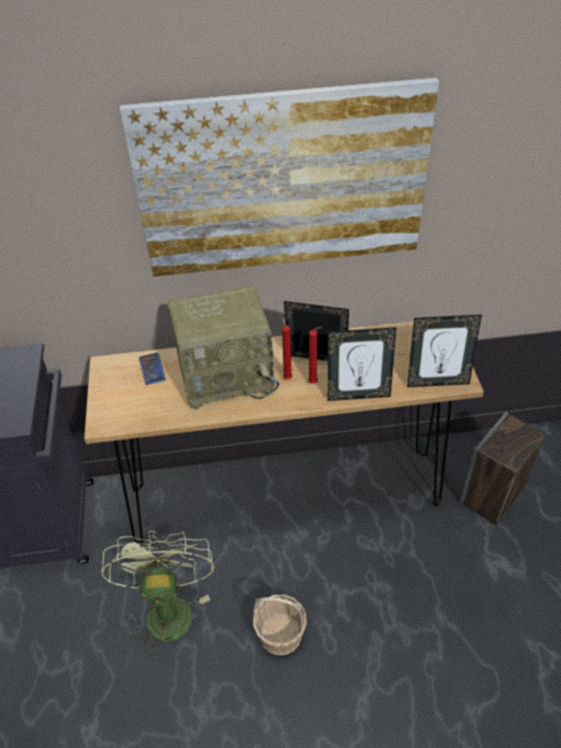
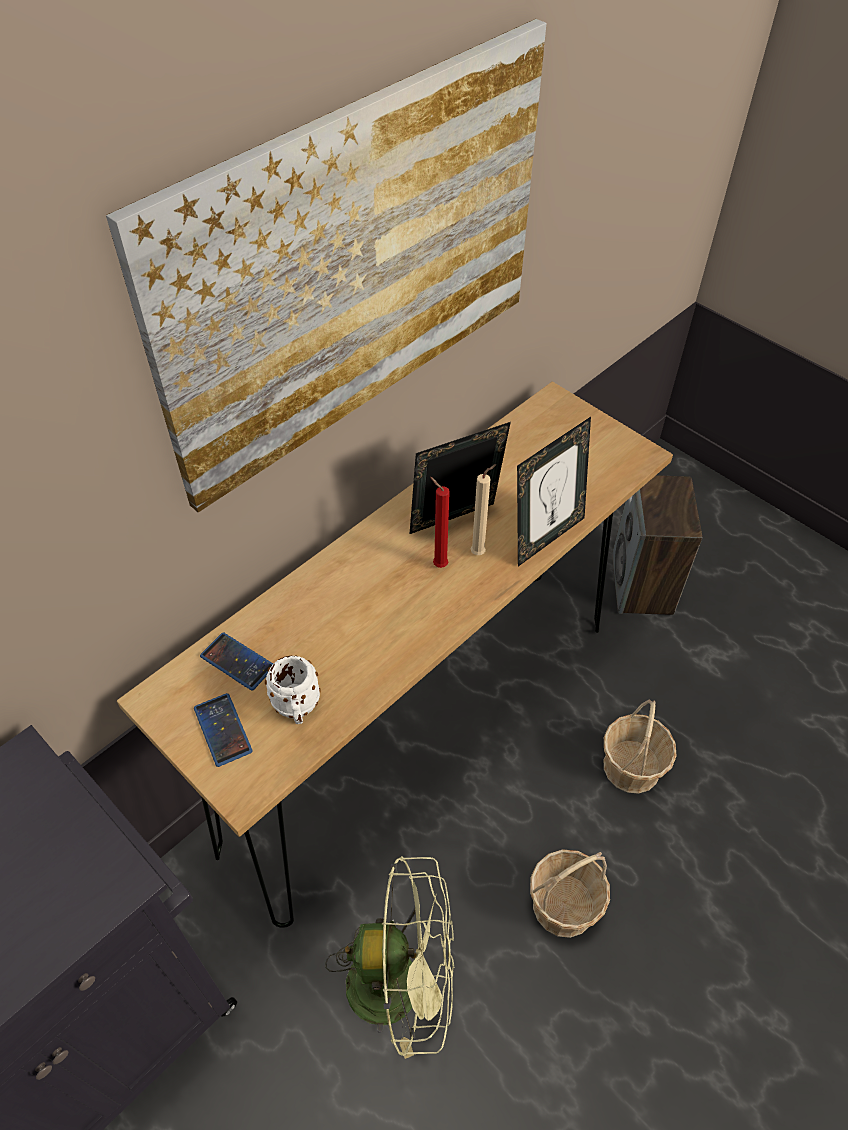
camera: 40 degrees left, 5 degrees up
(118, 394) = (223, 730): none -> phone
(156, 404) = (297, 709): none -> white mug
(167, 608) = (401, 982): green fan -> green fan turned 135 degrees clockwise
(227, 375) = (356, 607): radio -> none
(314, 383) = (480, 552): red candle -> beige candle
(387, 592) = (632, 766): none -> basket
(437, 381) = (615, 470): picture frame -> none

